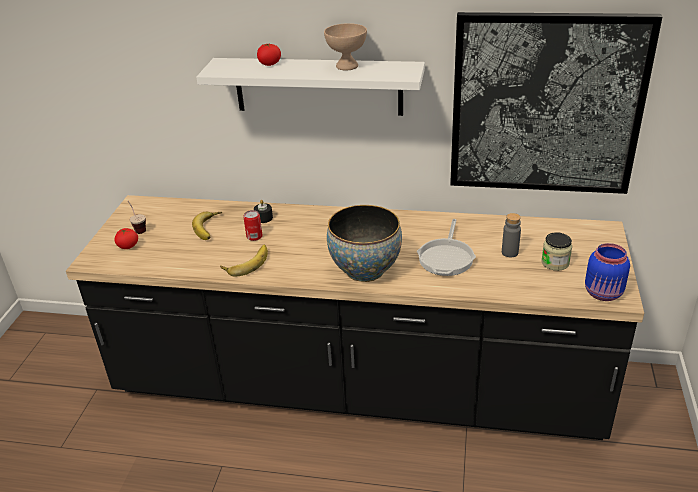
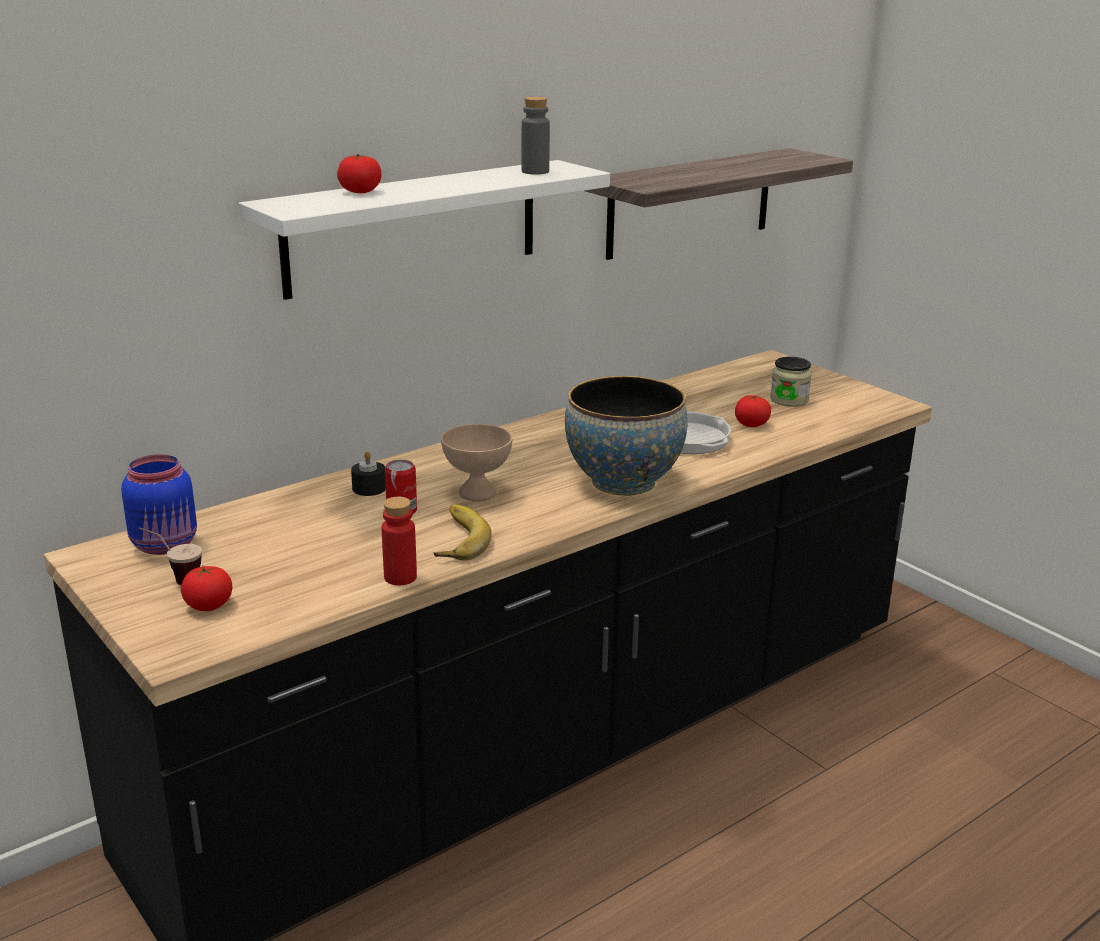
camera: 50 degrees left, 10 degrees down
(198, 270) = (400, 577): none -> red bottle
(210, 228) = (308, 529): banana -> none
(346, 66) = (479, 176): beige bowl -> beige bowl (477, 494)
(498, 269) = (751, 424): none -> tomato
(509, 252) = (732, 408): grey bottle -> grey bottle (535, 172)
(546, 105) = (690, 202): picture -> shelf
(604, 294) = (877, 406): blue jar -> blue jar (166, 545)

